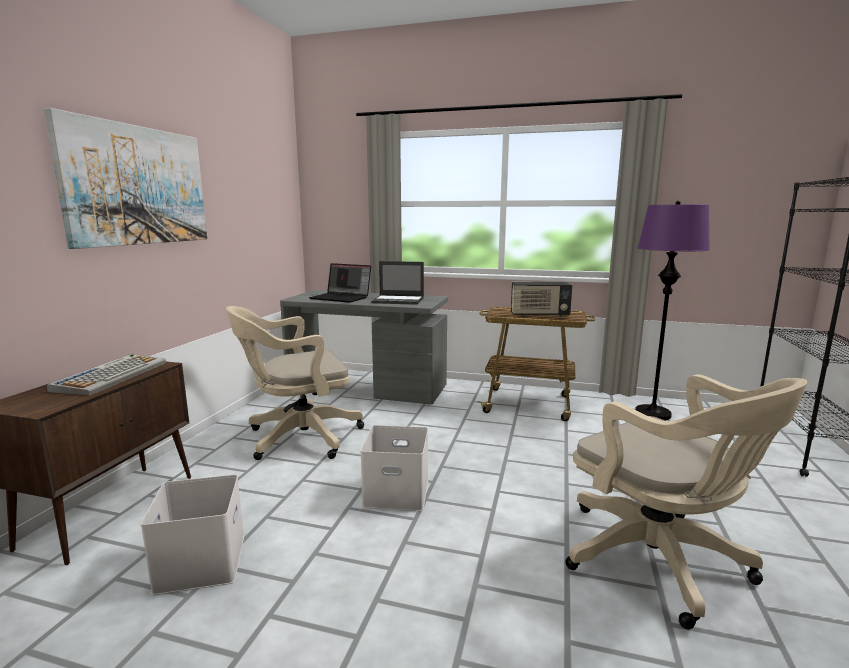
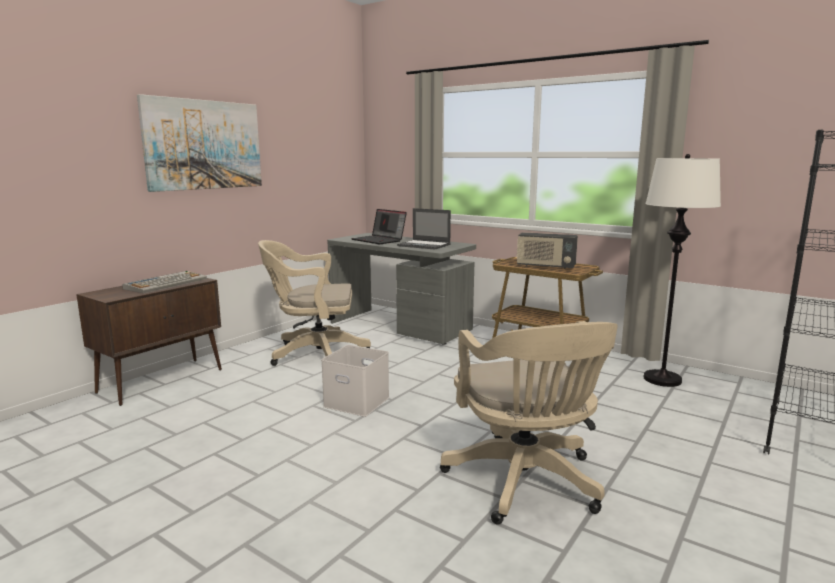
camera: 20 degrees right, 0 degrees up
(200, 562) = (194, 418): white storage box -> none
(653, 413) = (662, 379): purple floor lamp -> white floor lamp

